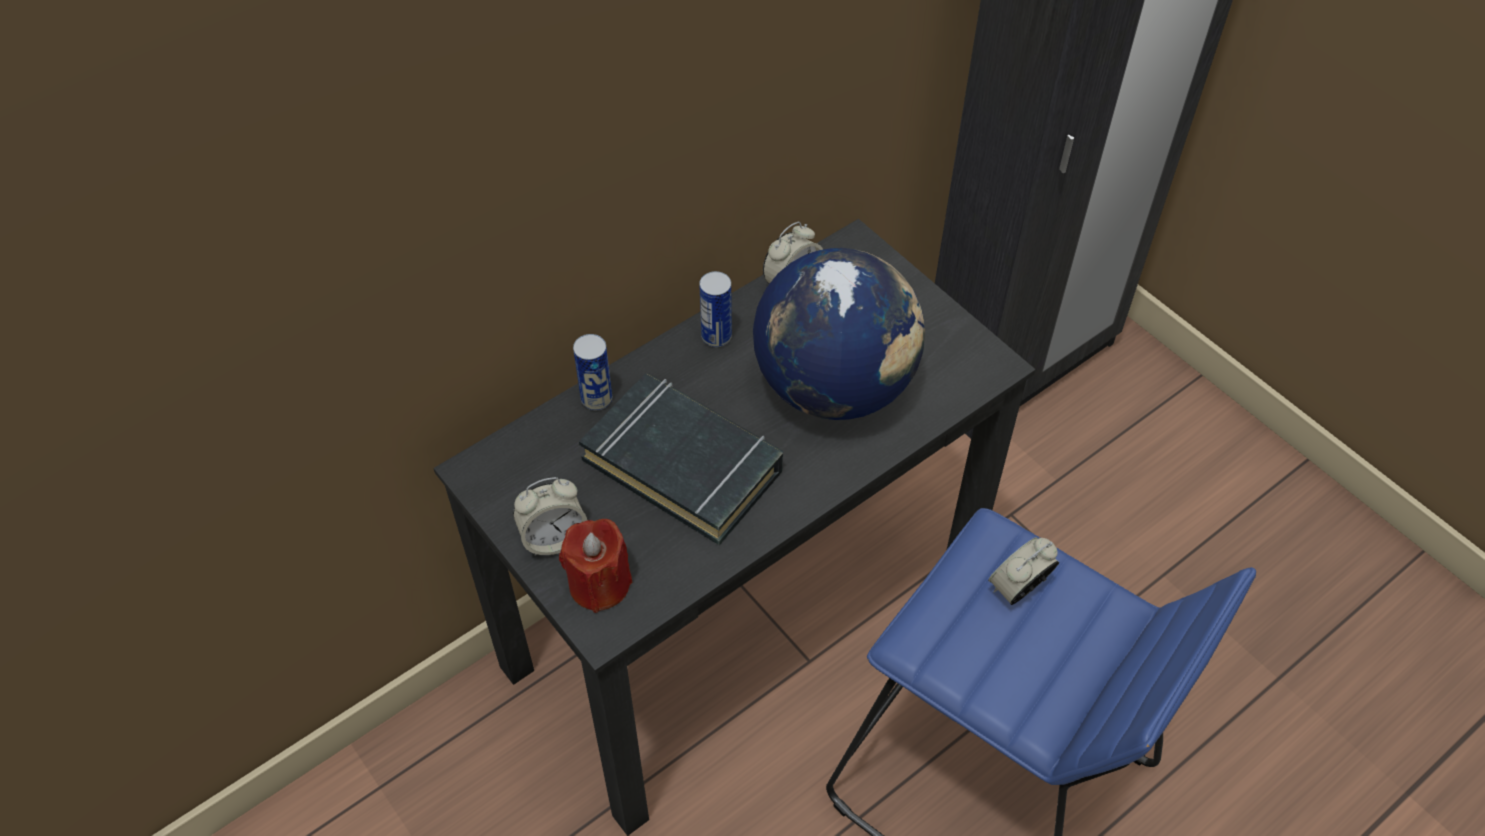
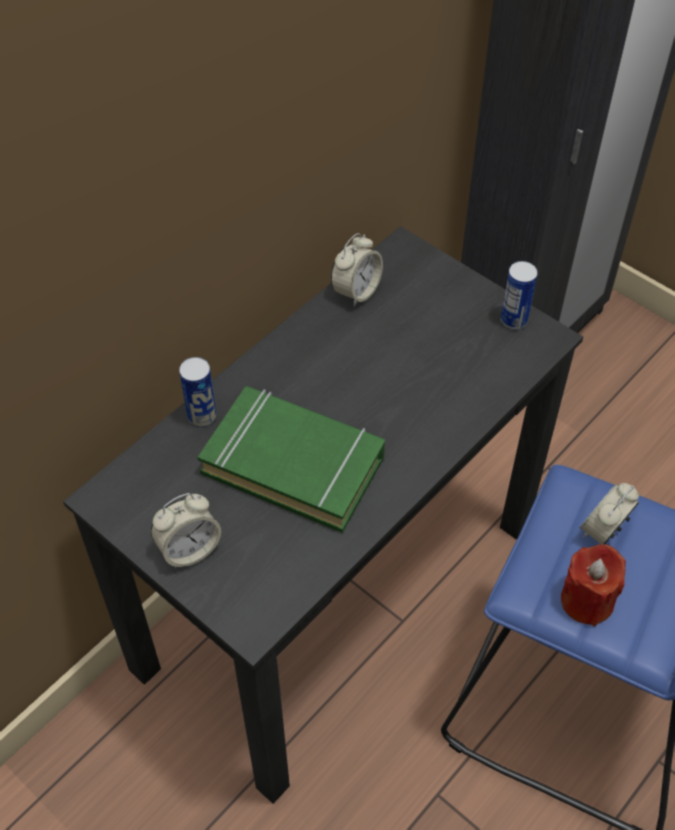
camera: 10 degrees left, 0 degrees up
(599, 584) = (240, 585): red candle -> red candle (587, 600)
(683, 464) = (293, 464): black book -> green book
(716, 336) = (298, 345): can -> can (513, 320)
(835, 386) = (413, 375): globe -> none

